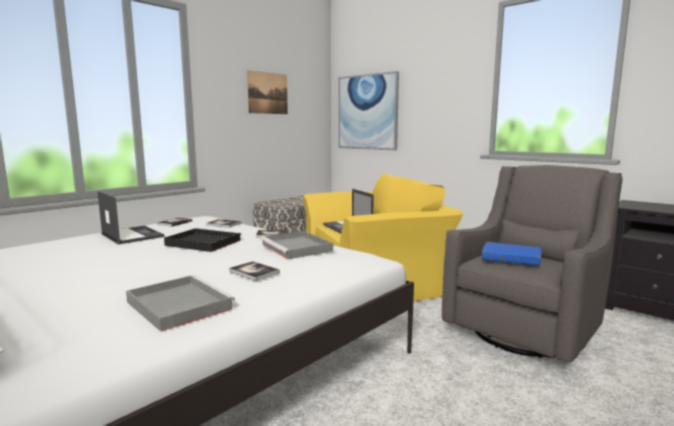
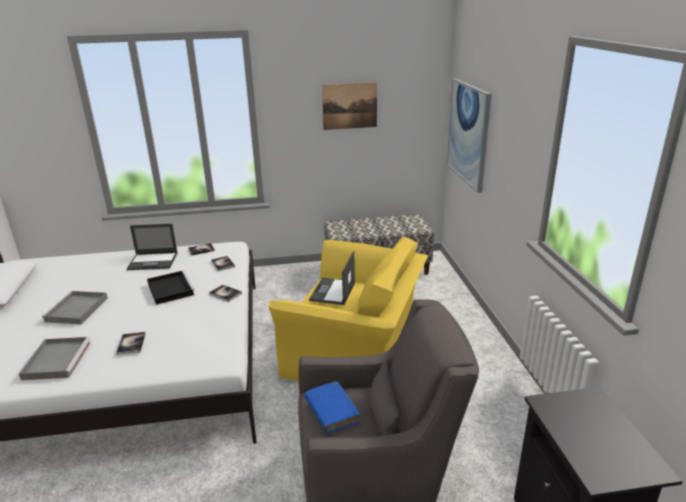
camera: 40 degrees right, 15 degrees up
(131, 235) = (153, 261): laptop -> laptop turned 90 degrees clockwise
(297, 248) = (199, 324): grey tray -> grey tray (76, 310)

